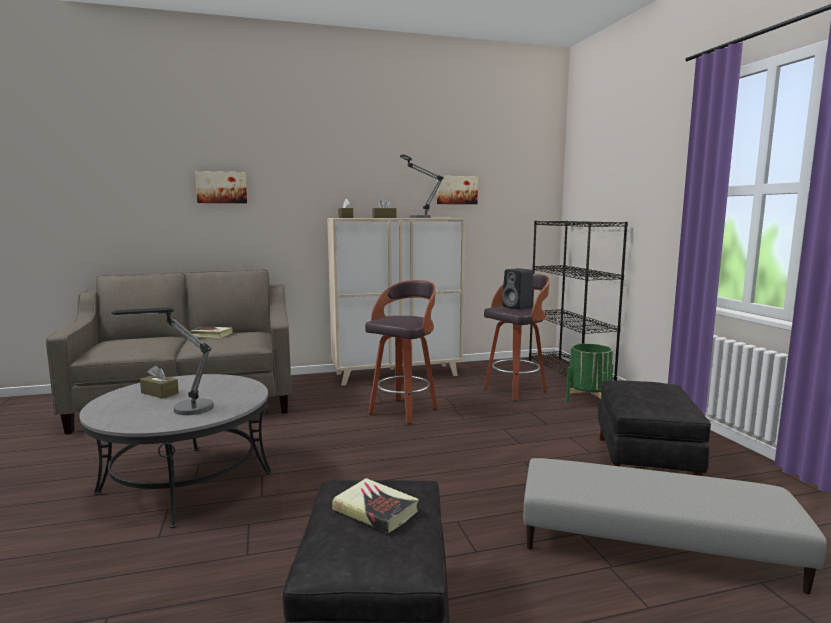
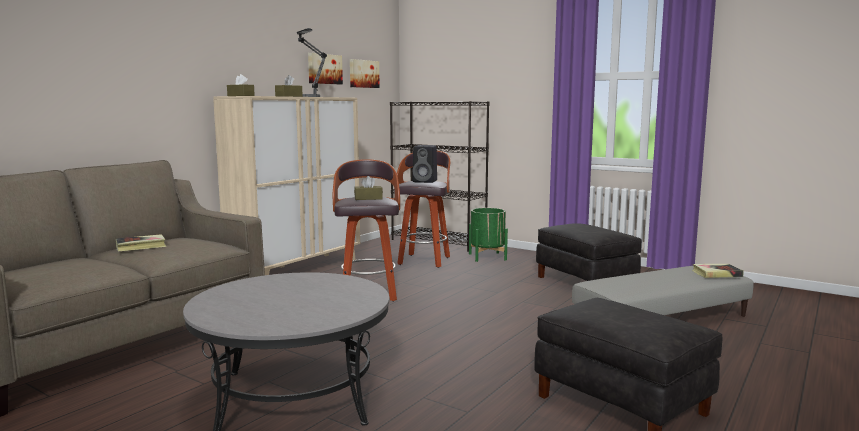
camera: 40 degrees left, 0 degrees up
(159, 393) = (251, 300): brown tissue box -> brown tissue box (368, 198)
(181, 409) = (322, 303): table lamp -> none
(221, 187) = (85, 53): picture -> picture (363, 74)
(375, 510) = (619, 314): book -> book (716, 274)

